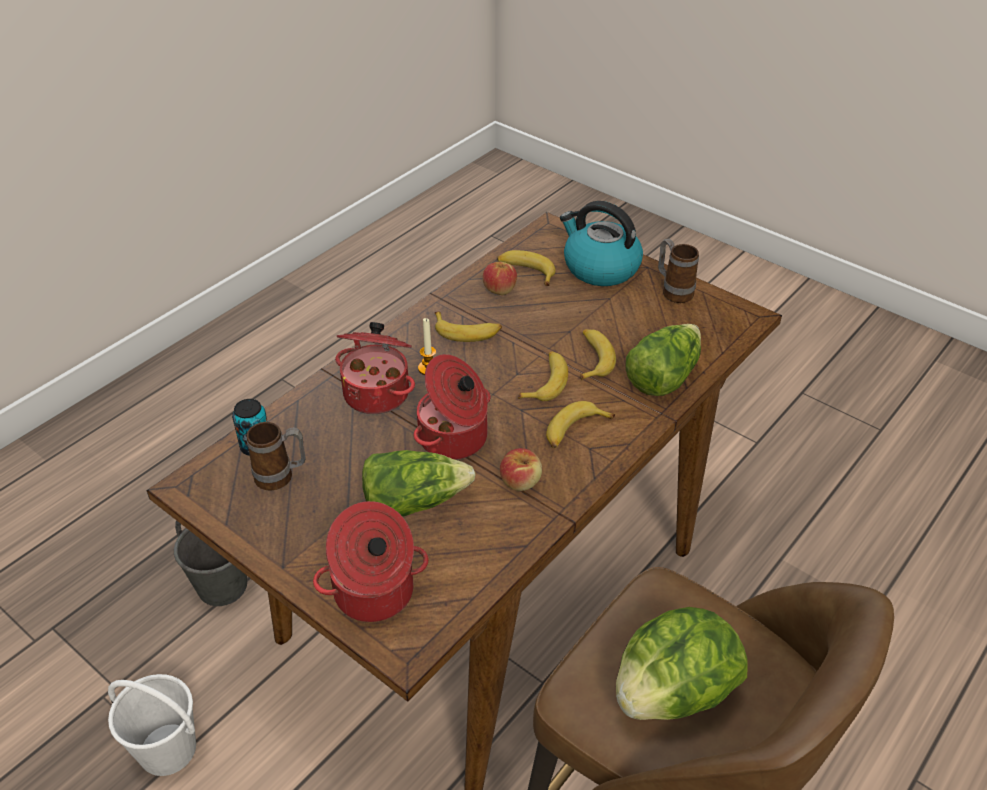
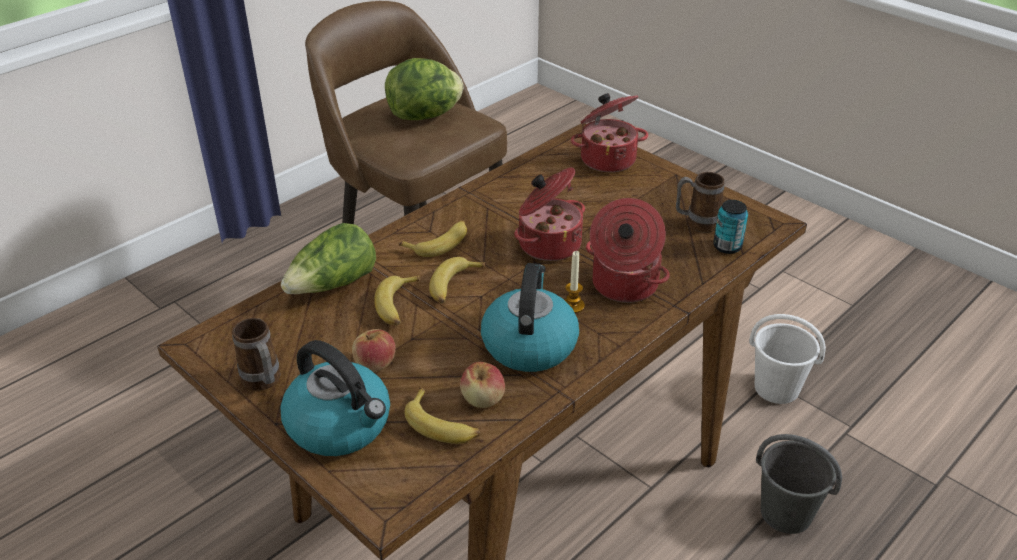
camera: 175 degrees left, 5 degrees down
(414, 501) = (583, 204): lettuce -> none
(467, 331) = (529, 344): banana -> kettle
(520, 481) = (495, 211): apple -> apple (375, 364)

